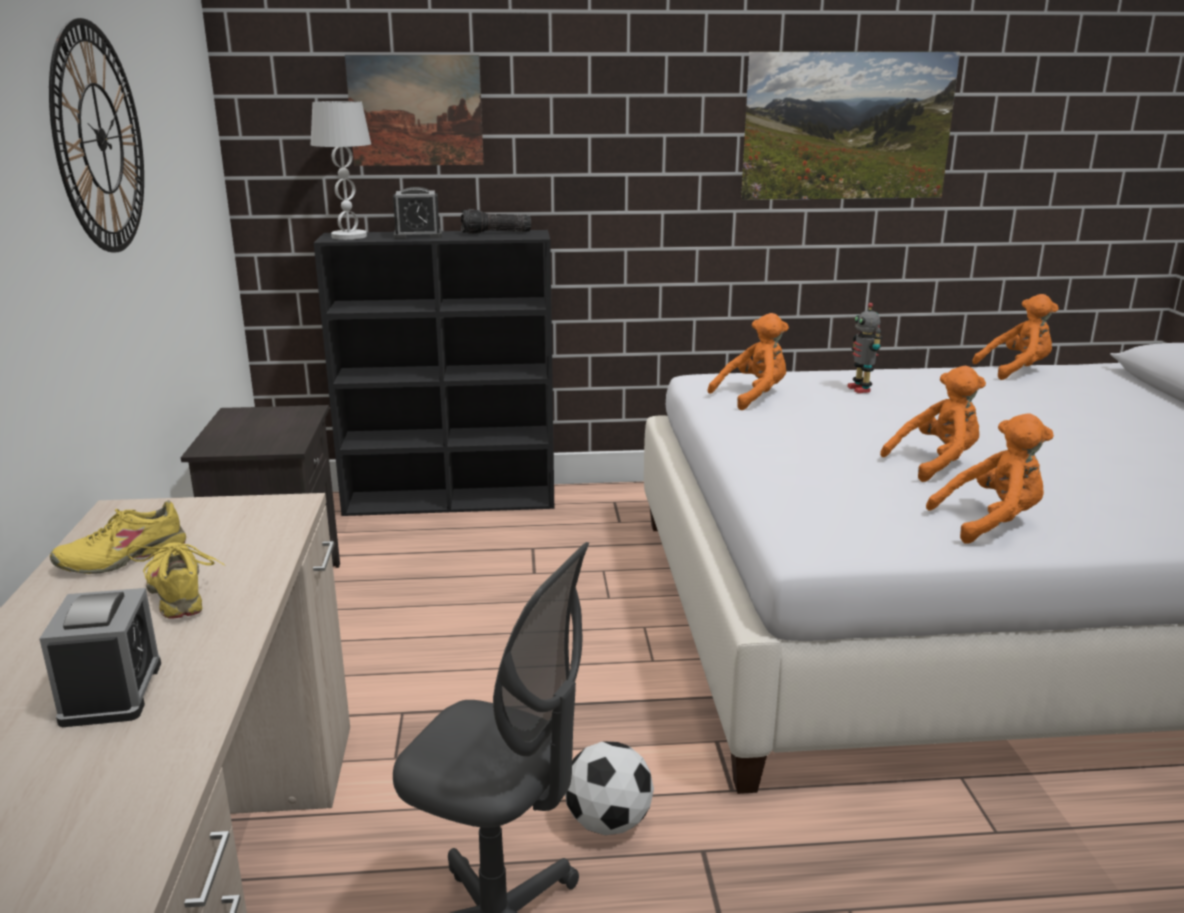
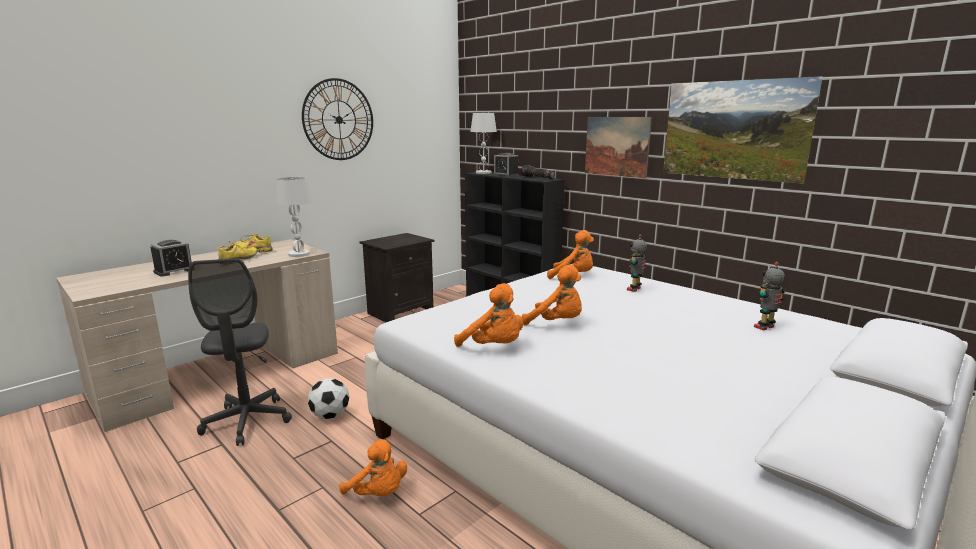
camera: 50 degrees right, 5 degrees down
(277, 520) = (299, 254): none -> white table lamp
(416, 110) = (519, 118): picture -> picture (616, 146)
(1016, 370) = (778, 312): orange plush toy -> orange plush toy (378, 494)
(1056, 390) = (765, 327): none -> toy robot

